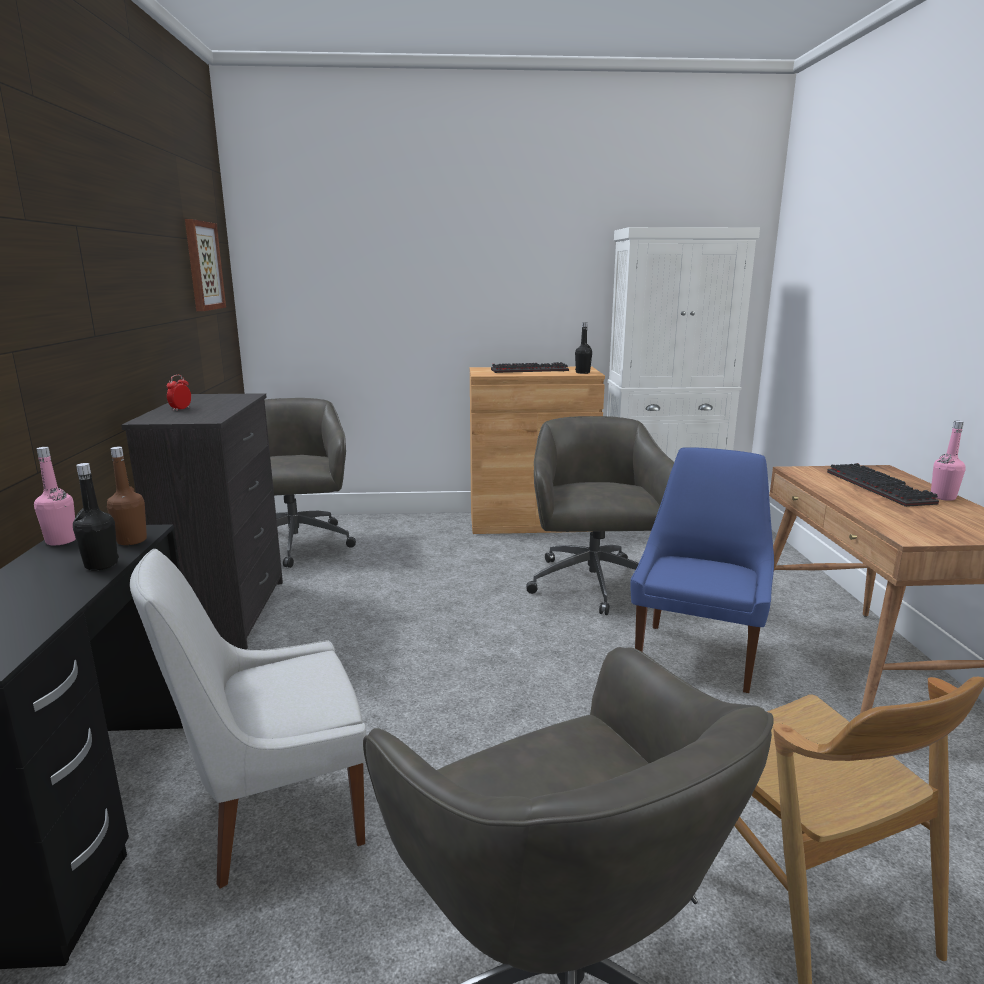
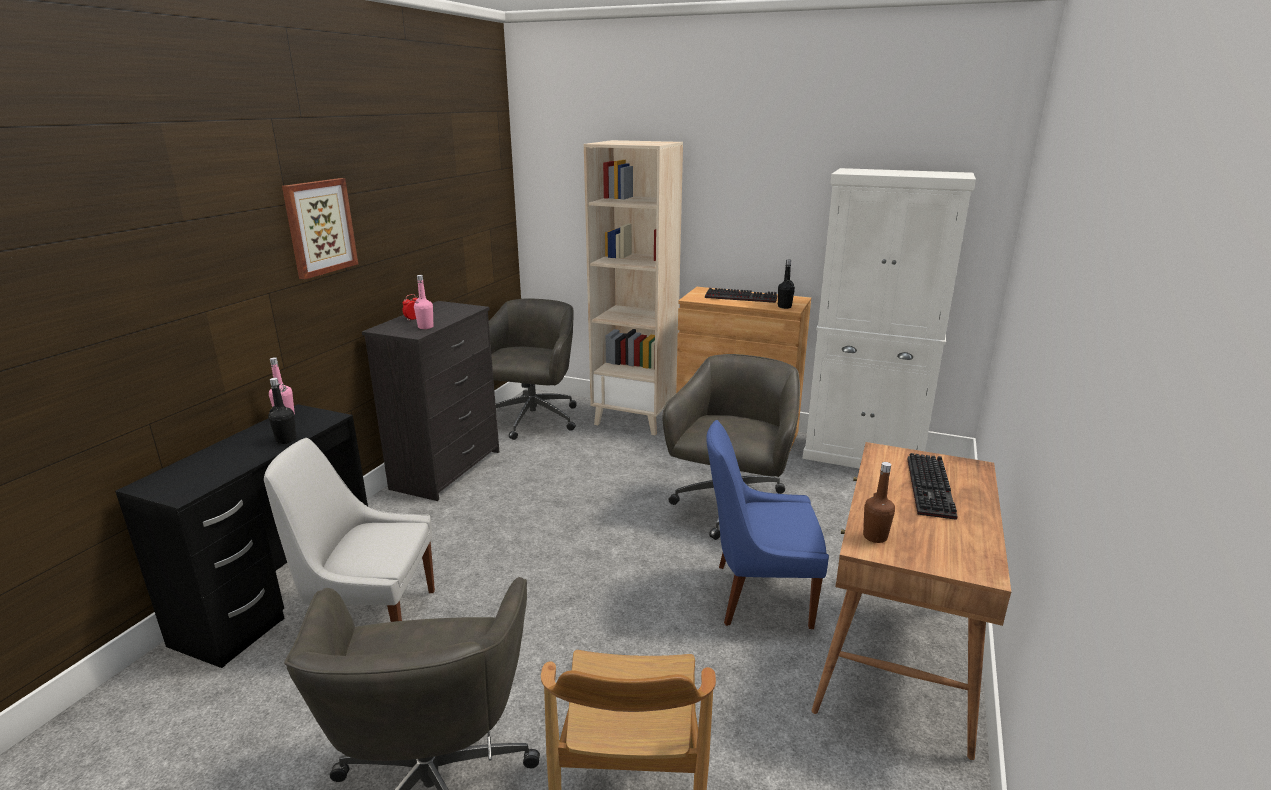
camera: 25 degrees right, 5 degrees up
(132, 540) = (318, 424): brown bottle -> brown bottle (875, 537)
(203, 266) = (474, 194): picture -> picture (319, 227)
(414, 525) = (635, 419): none -> beige bookcase
(697, 654) = (758, 595): blue chair -> blue chair turned 135 degrees counterclockwise
(943, 497) = (978, 513): pink bottle -> pink bottle (425, 327)

